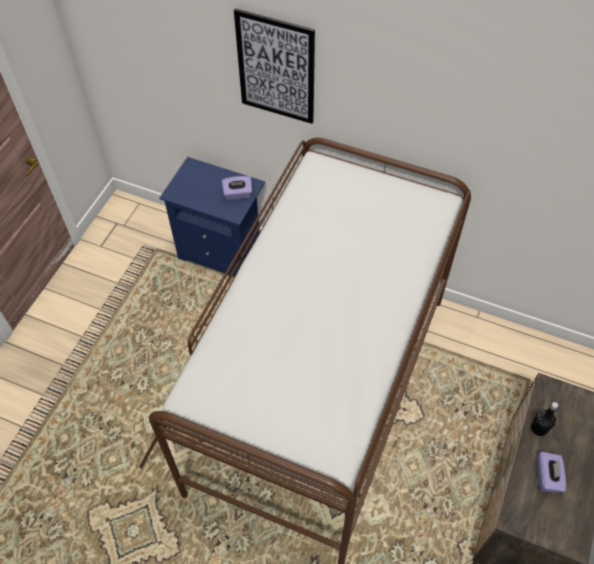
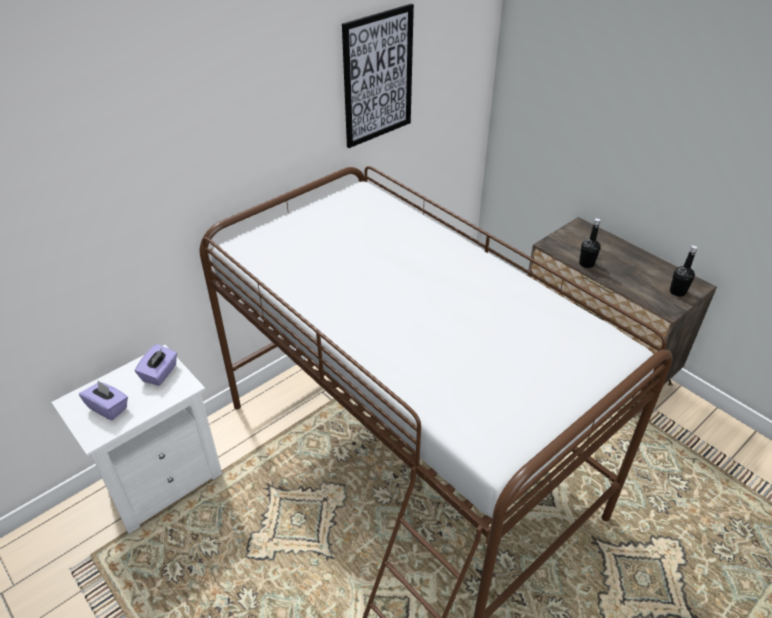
camera: 65 degrees left, 15 degrees down
(223, 251) = (161, 480): blue nightstand -> white nightstand
(276, 68) = (134, 168): picture -> picture (378, 77)
(548, 477) = (633, 276): purple tissue box -> purple tissue box (108, 408)
(550, 525) = (677, 292): none -> black bottle

